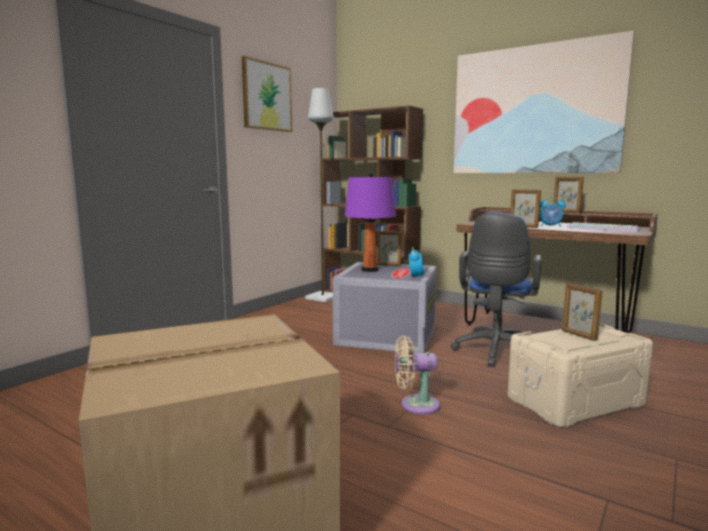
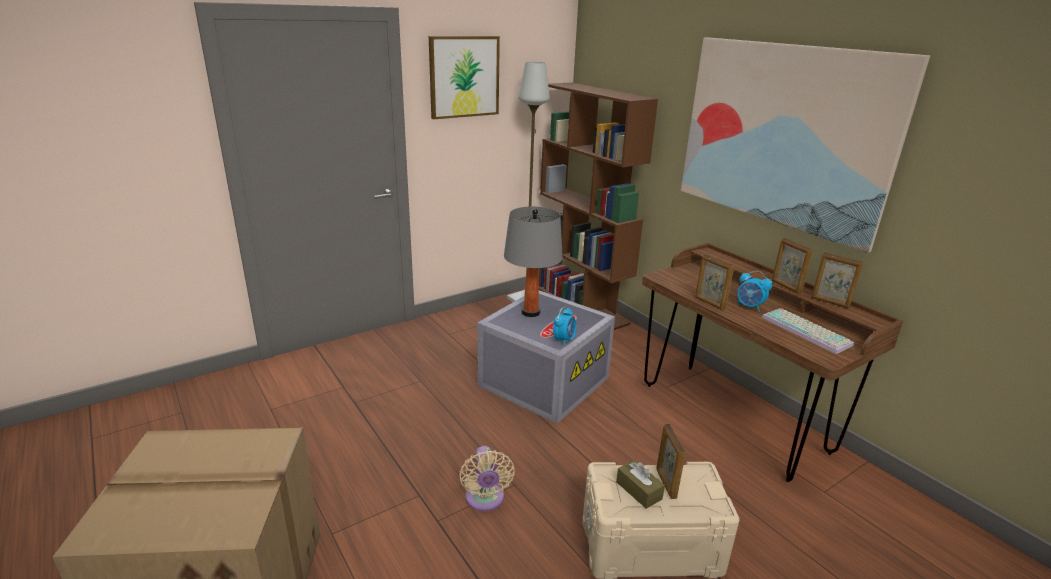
camera: 20 degrees right, 15 degrees up
(370, 270) = (531, 312): purple table lamp -> grey table lamp
(388, 265) = (562, 304): picture frame -> picture frame (830, 302)
(415, 405) = (485, 500): beige fan -> beige fan turned 120 degrees counterclockwise
(495, 352) = (635, 442): blue office chair -> none
(566, 341) = (638, 490): none -> brown tissue box

